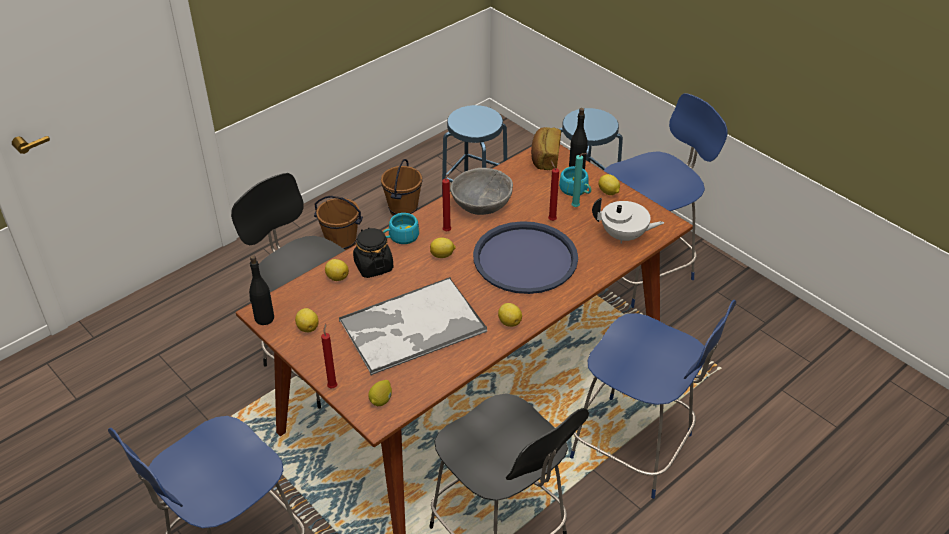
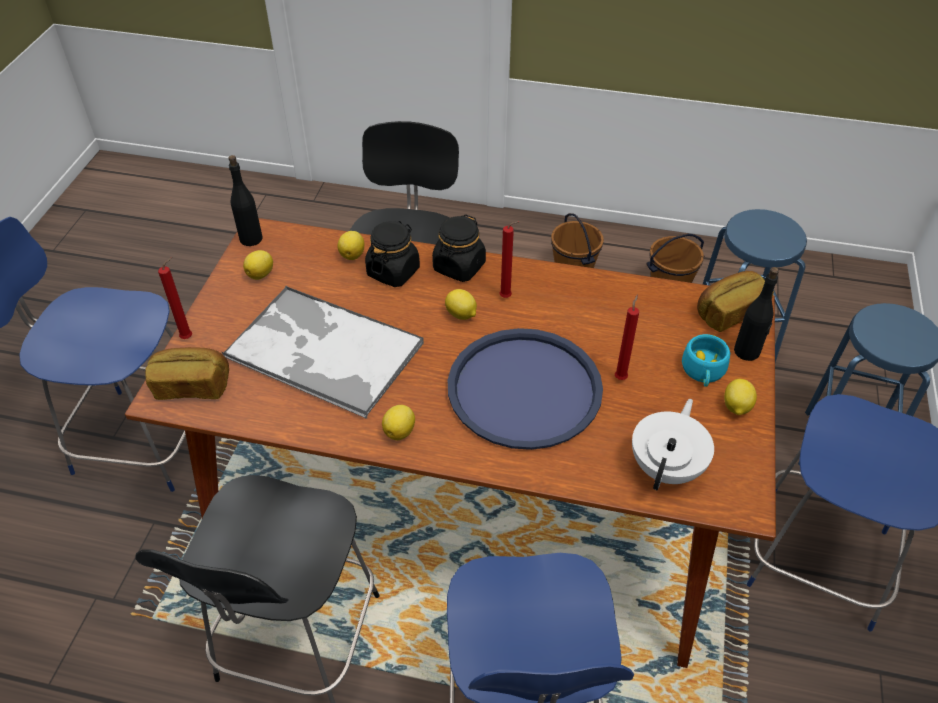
camera: 55 degrees right, 5 degrees up
(381, 400) = (192, 386): lemon -> bread
(400, 237) = (459, 267): turquoise cup -> black jar
(482, 204) = (581, 302): grey bowl -> none
(576, 207) = (670, 389): turquoise candle -> none
(624, 236) = (667, 467): white teapot -> white teapot turned 135 degrees counterclockwise

